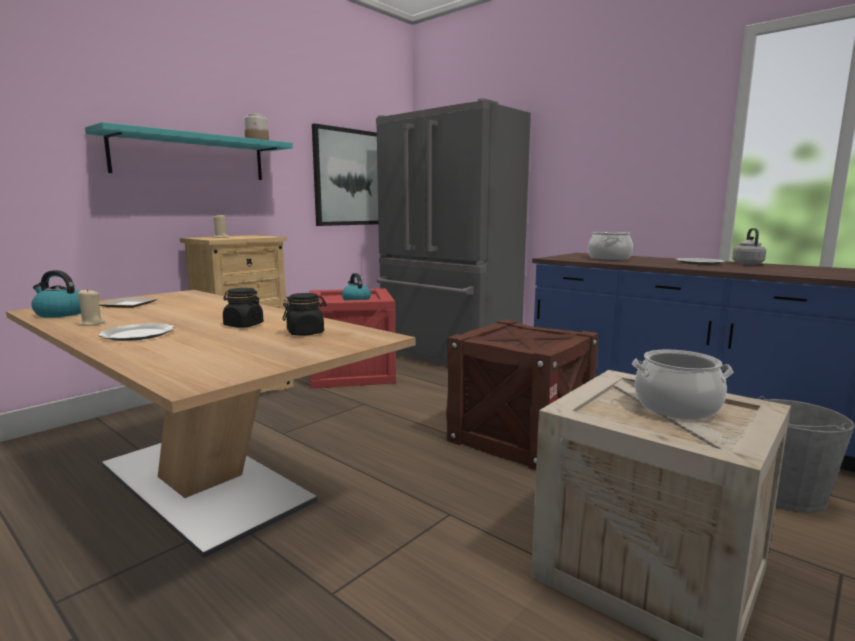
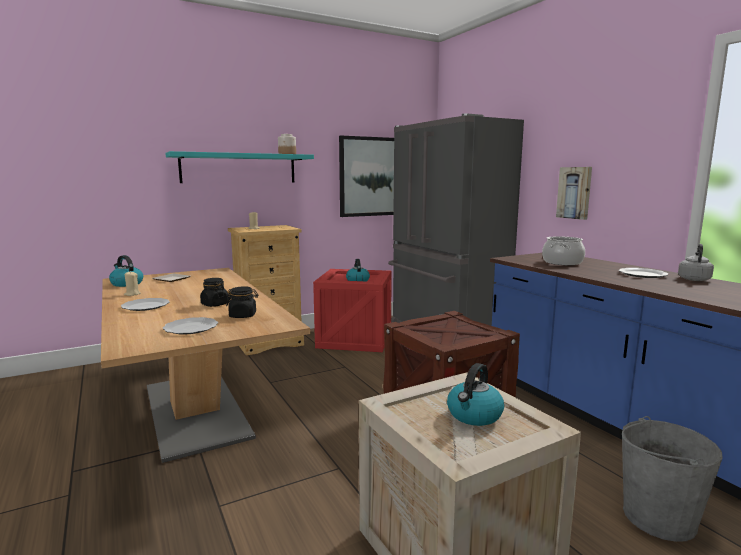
camera: 20 degrees right, 0 degrees up
(252, 351) = (190, 328): none -> plate
(594, 189) = (575, 192): none -> picture
(677, 406) = (474, 415): cooking pot -> kettle

